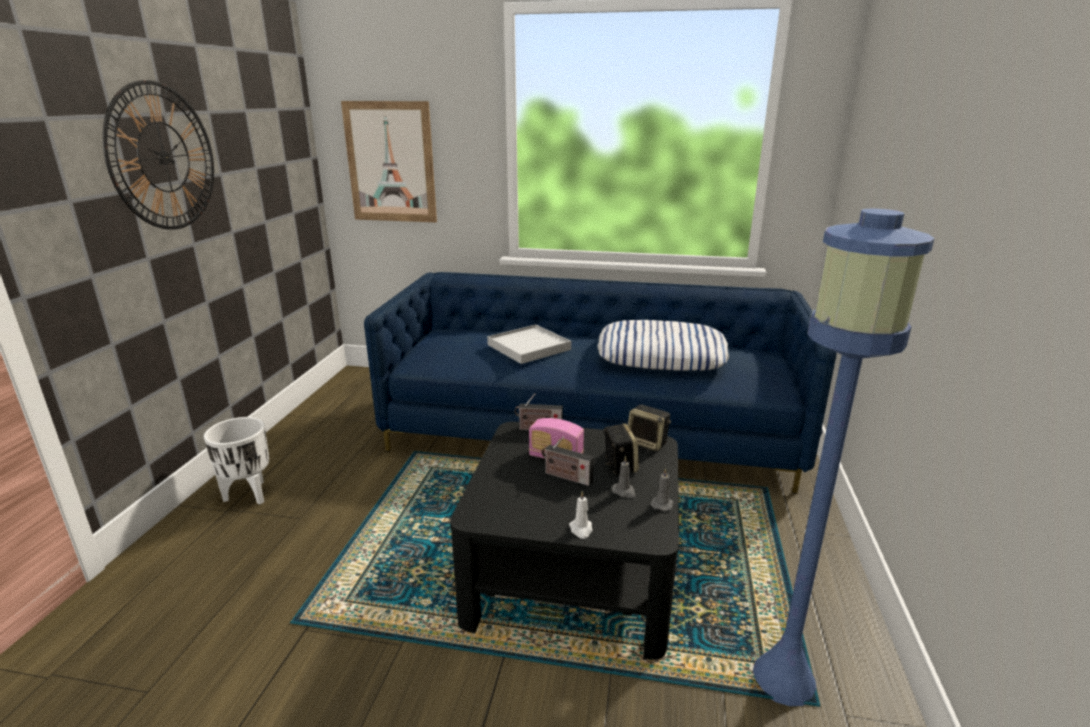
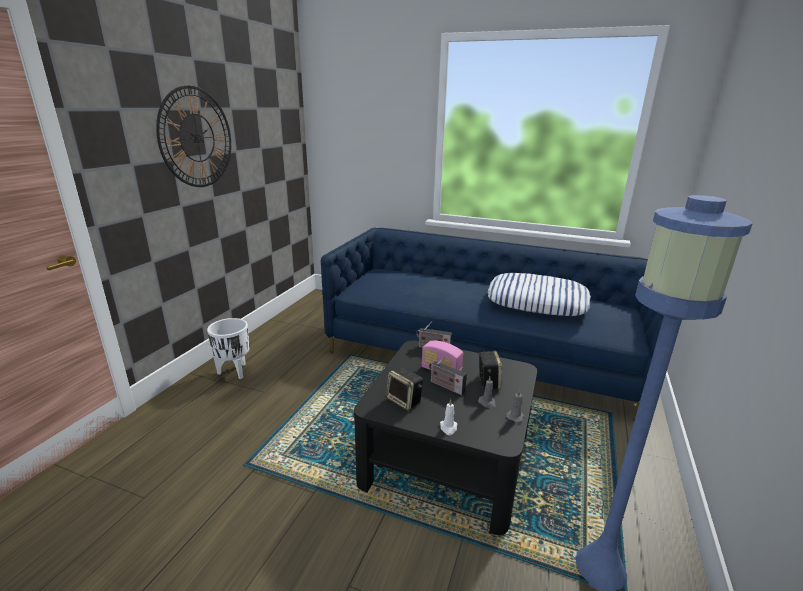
camera: 10 degrees right, 0 degrees up
(390, 162) = (354, 148): picture -> none
(529, 347) = (437, 286): white tray -> none
(648, 442) = (514, 367): speaker -> speaker (405, 401)

